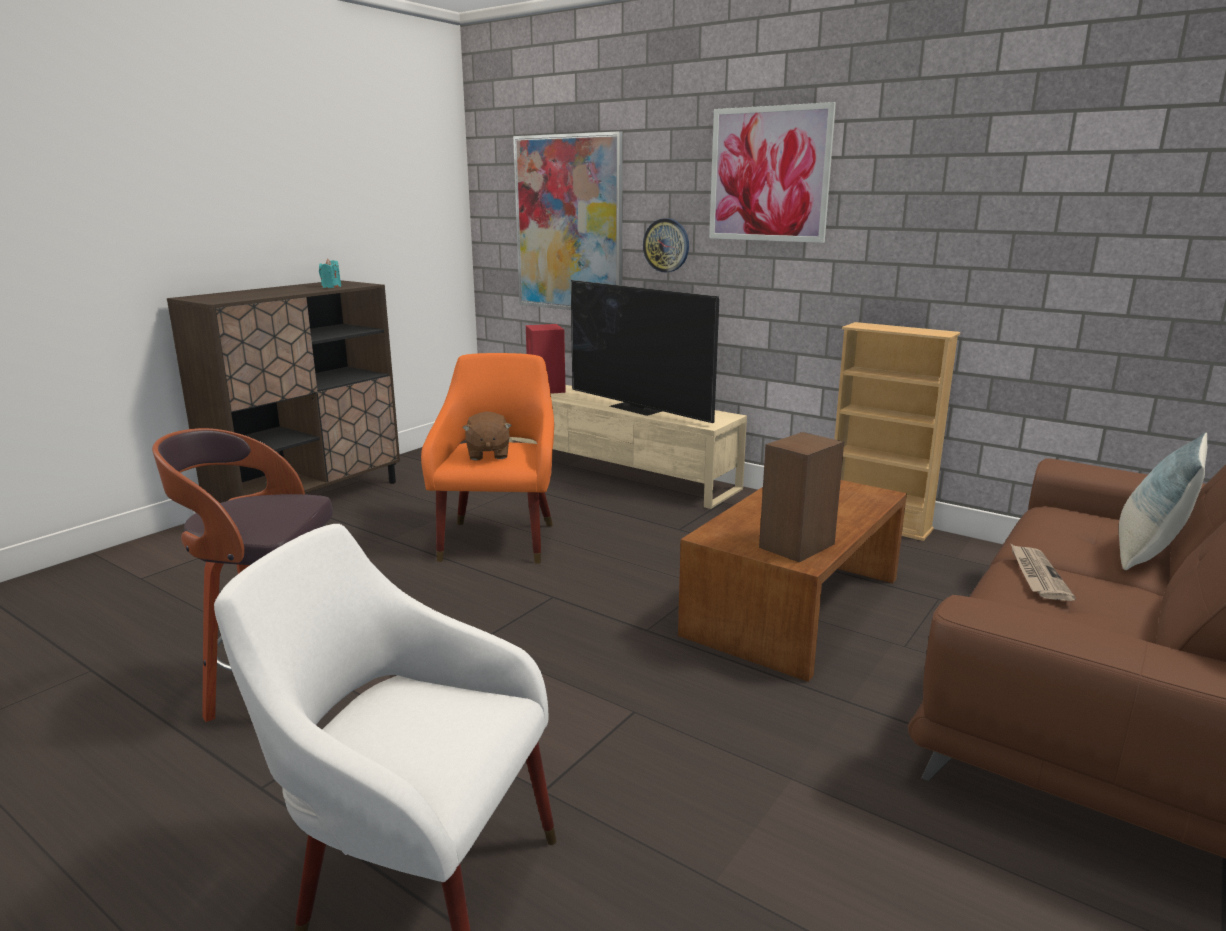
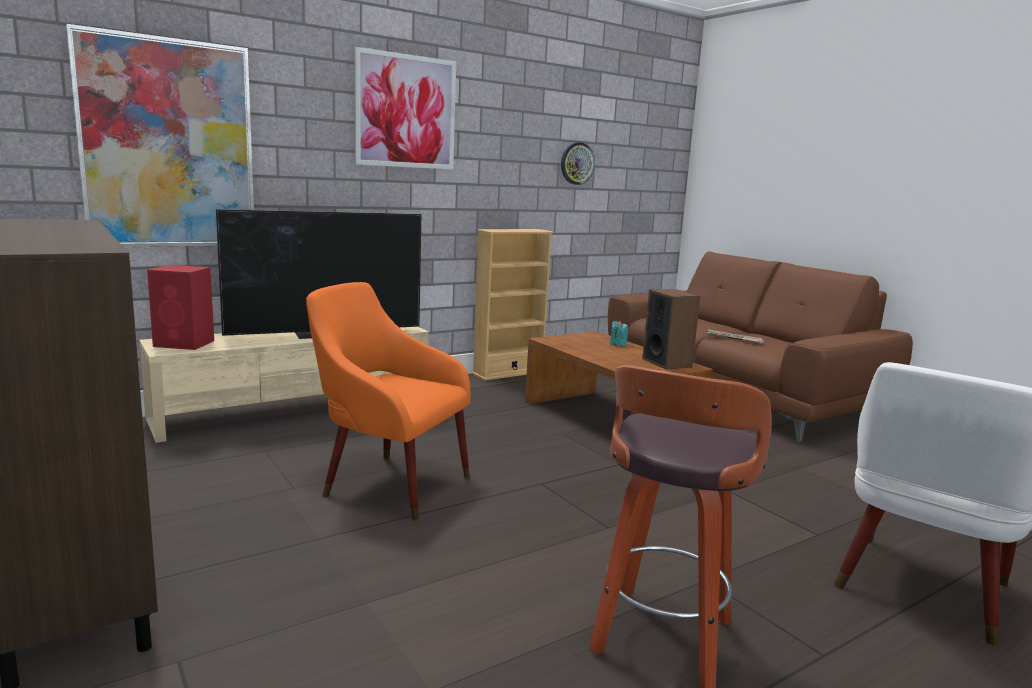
camera: 70 degrees left, 5 degrees down
(331, 287) = (61, 225): turquoise candle -> turquoise candle (618, 344)
(487, 454) = (404, 389): brown plush toy -> none
(666, 245) = (307, 171): wall clock -> wall clock (577, 163)
(1147, 554) = (713, 322): pillow -> none

